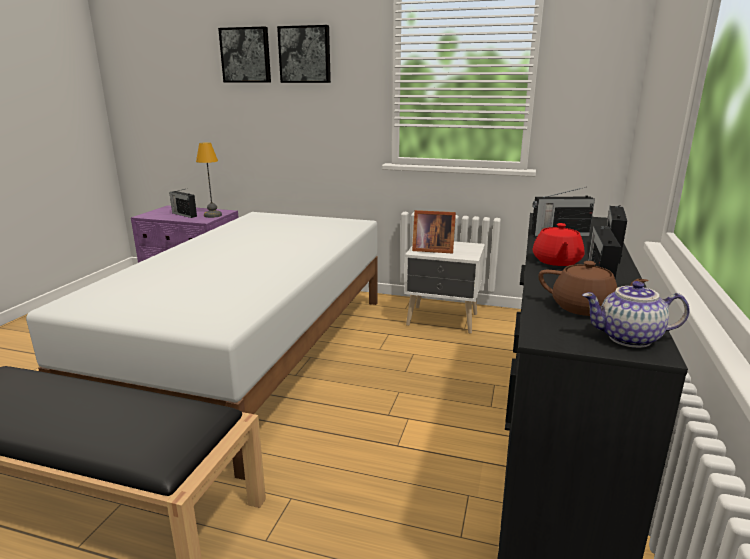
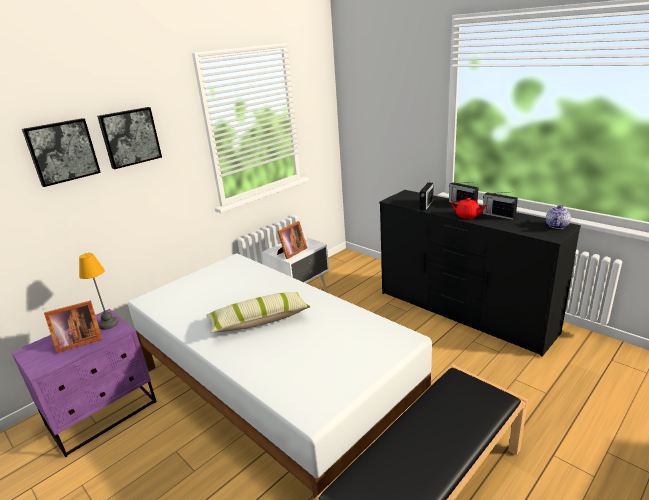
camera: 60 degrees left, 5 degrees up
(184, 214) = (78, 341): radio -> picture frame
(236, 254) = (259, 320): none -> pillow
(584, 308) = (526, 225): brown teapot -> none

